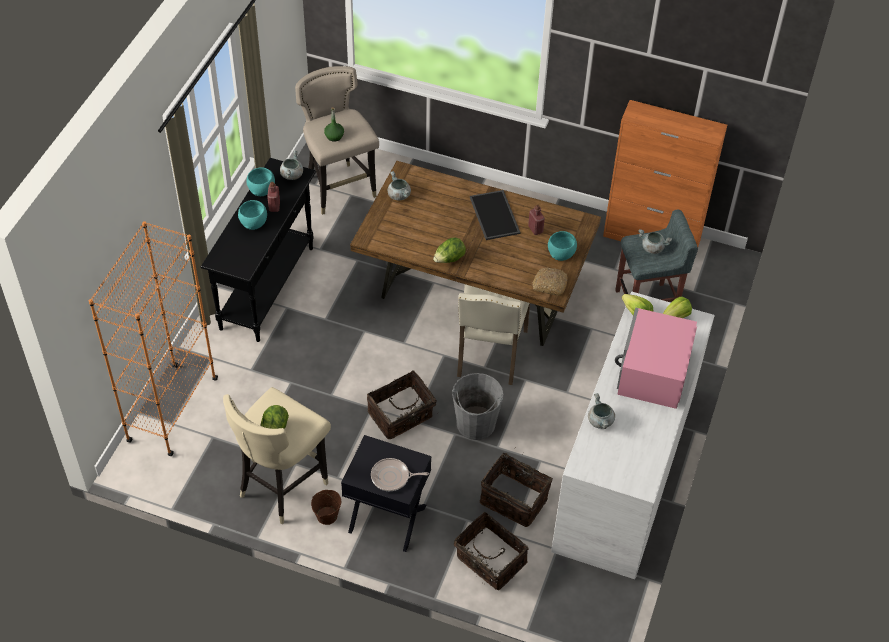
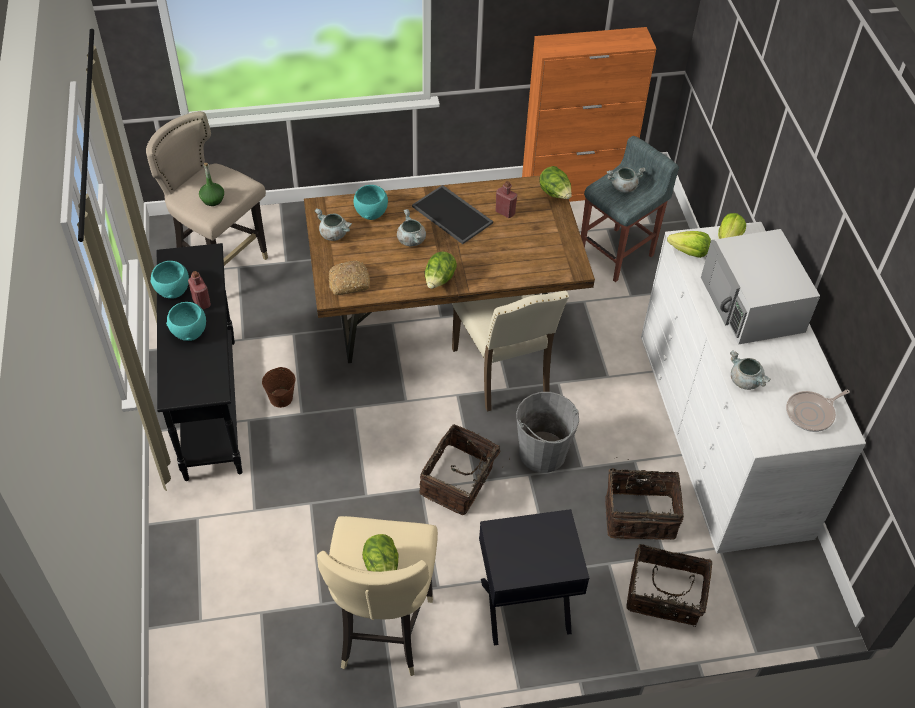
camera: 30 degrees left, 0 degrees up
(172, 410) = (190, 604): orange bookcase -> none
(292, 175) = (197, 259): grey cooking pot -> grey cooking pot (411, 240)
(326, 516) = (457, 638): brown bucket -> brown bucket (281, 398)
(392, 477) = (547, 555): frying pan -> frying pan (811, 413)
(549, 285) = (563, 263): bread -> bread (349, 283)
(560, 253) = (549, 226): turquoise bowl -> turquoise bowl (370, 212)
(584, 230) = (555, 194): none -> lettuce
(653, 372) = (752, 305): pink microwave -> white microwave

